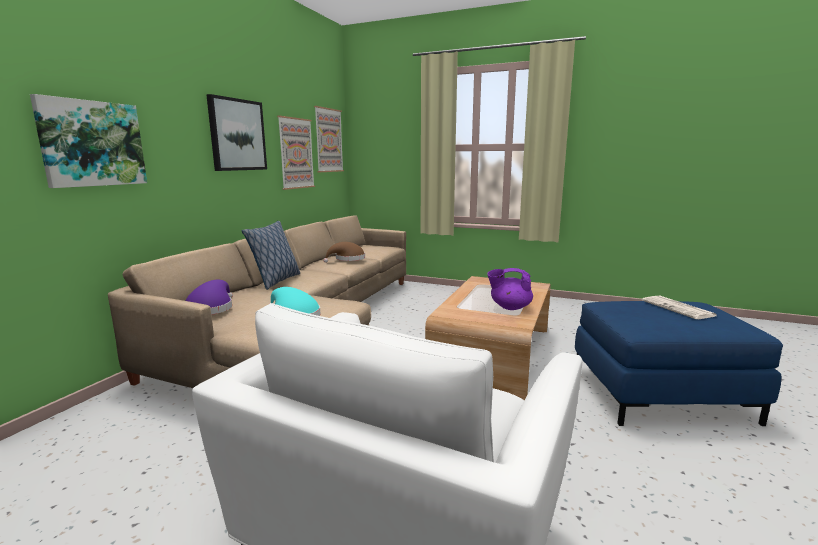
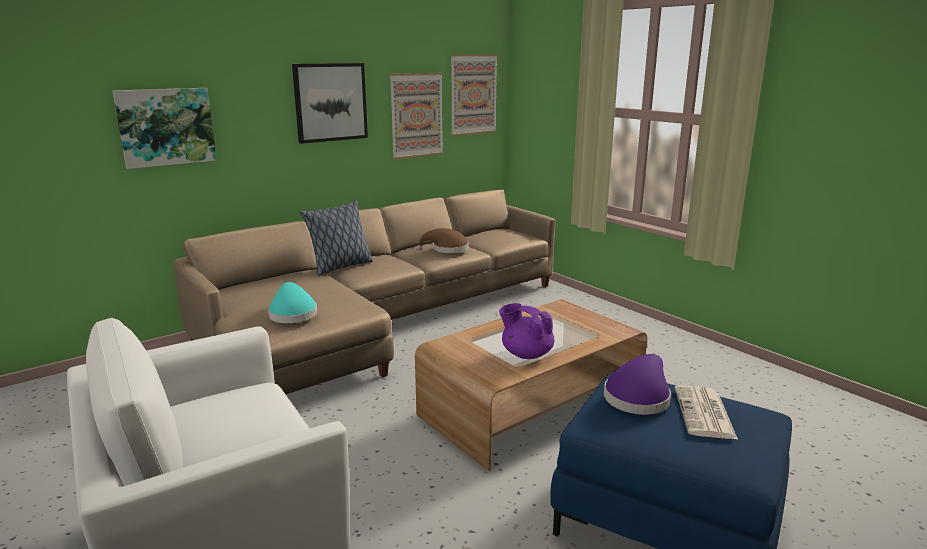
camera: 30 degrees right, 5 degrees up
(211, 308) = (246, 289): purple hat -> purple hat (638, 397)

